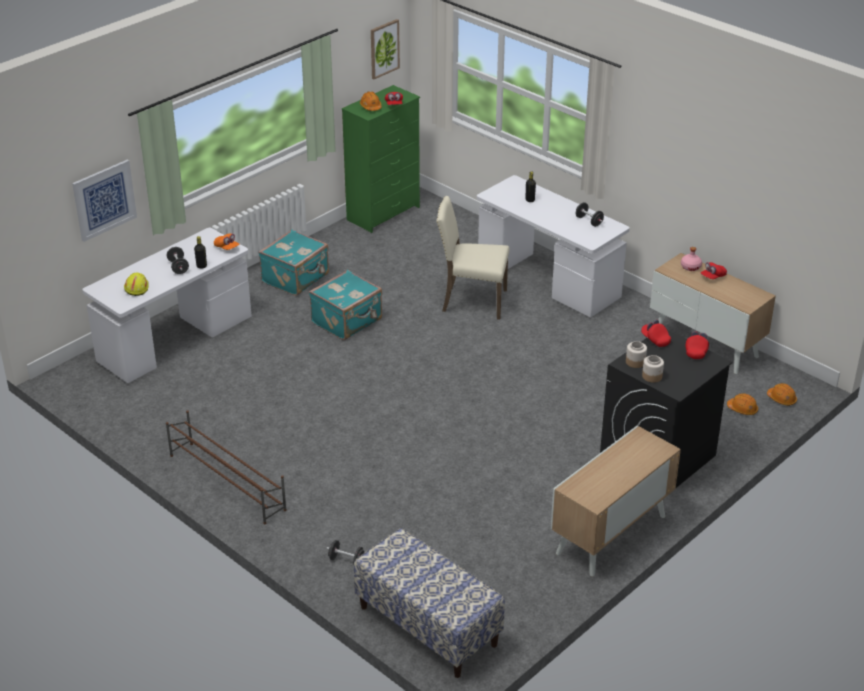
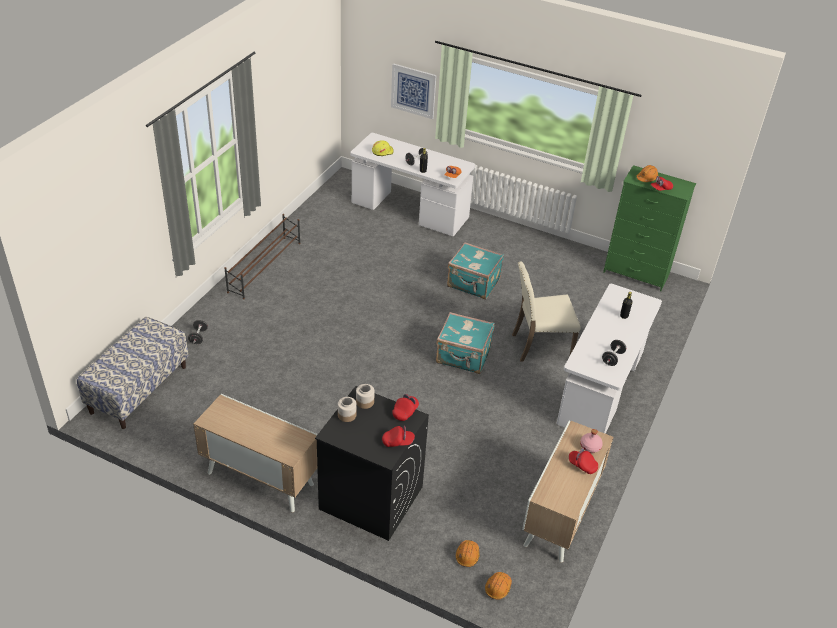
camera: 70 degrees right, 5 degrees up
(296, 278) = (514, 247): turquoise suitcase -> turquoise suitcase (463, 356)
(384, 48) = (699, 147): picture -> none
(472, 301) = (539, 346): beige chair -> beige chair turned 90 degrees counterclockwise

